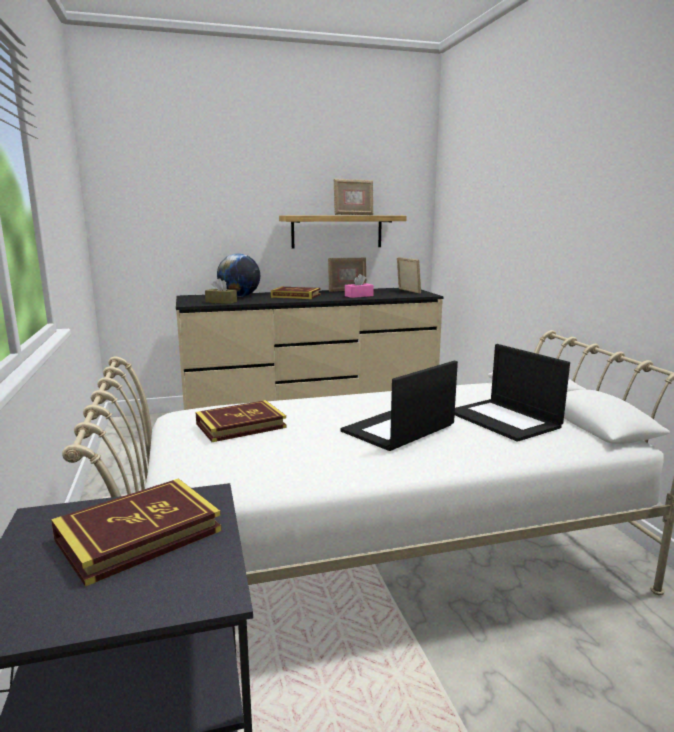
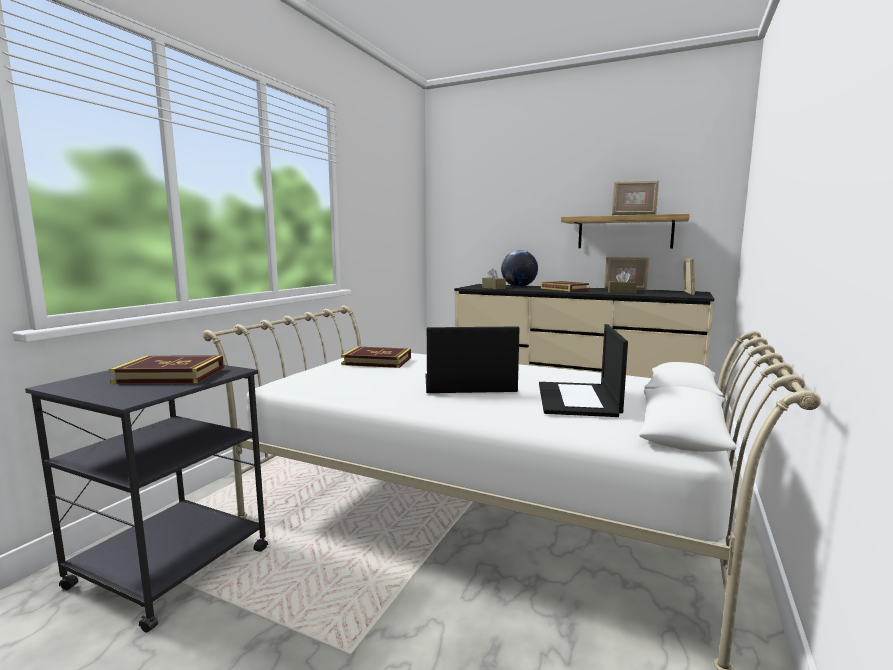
camera: 40 degrees right, 5 degrees down
(359, 296) = (621, 292): pink tissue box -> brown tissue box

